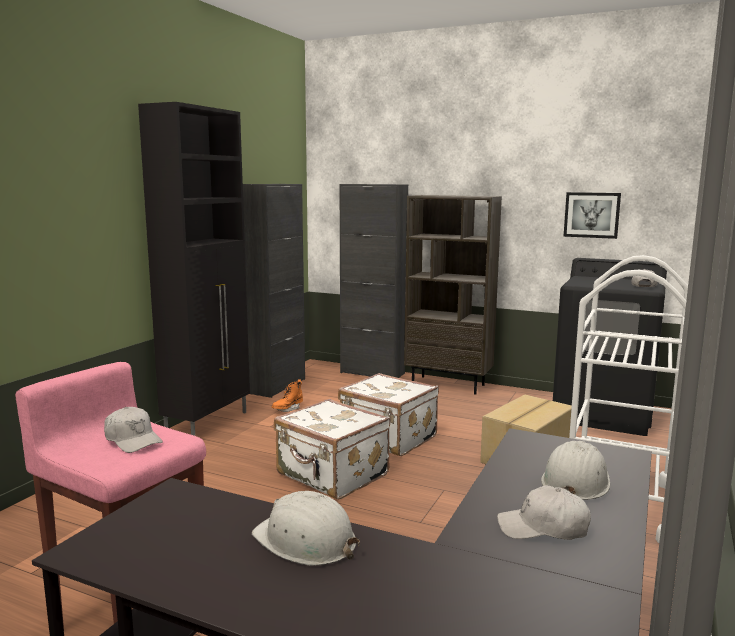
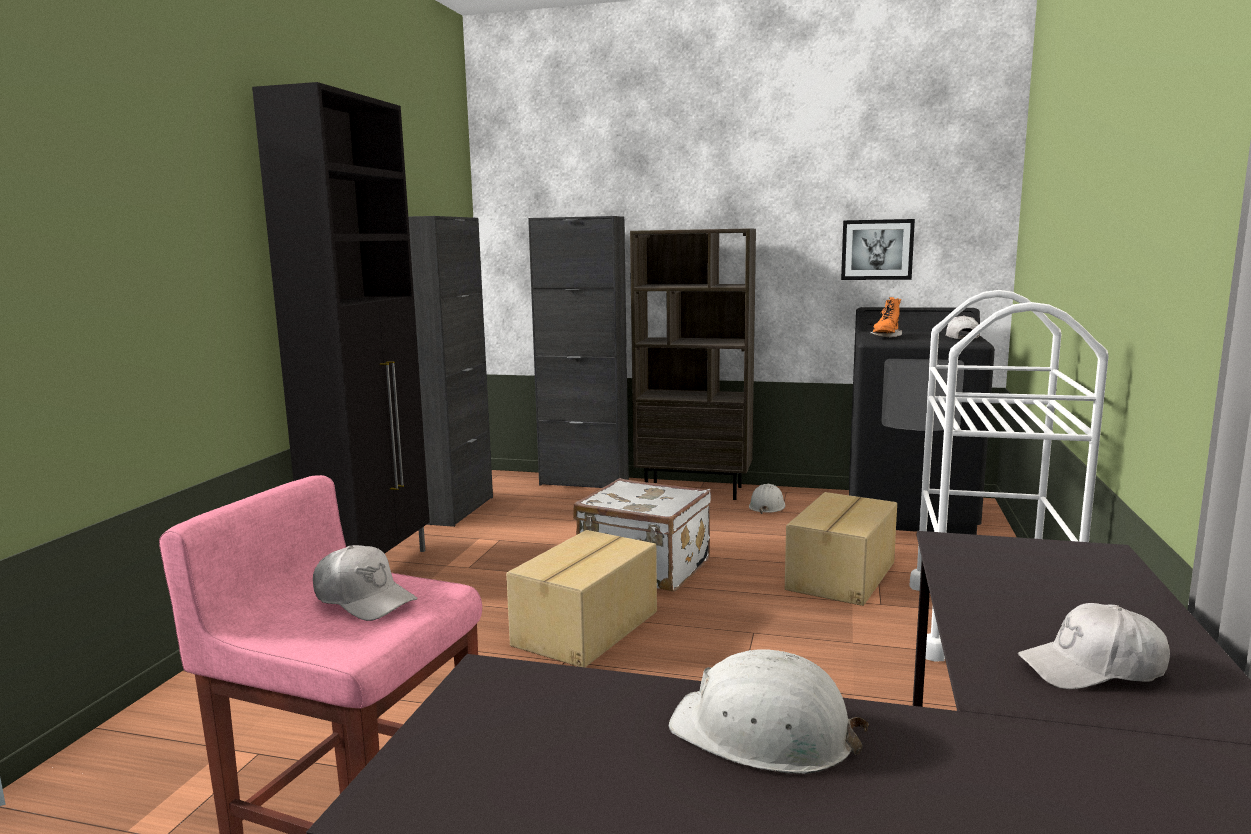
camera: 10 degrees left, 0 degrees up
(287, 409) = (485, 541): orange boot -> orange boot (886, 337)
(332, 475) = (588, 628): white suitcase -> cardboard box
(575, 482) = (1073, 596): white hard hat -> white hard hat (767, 506)

